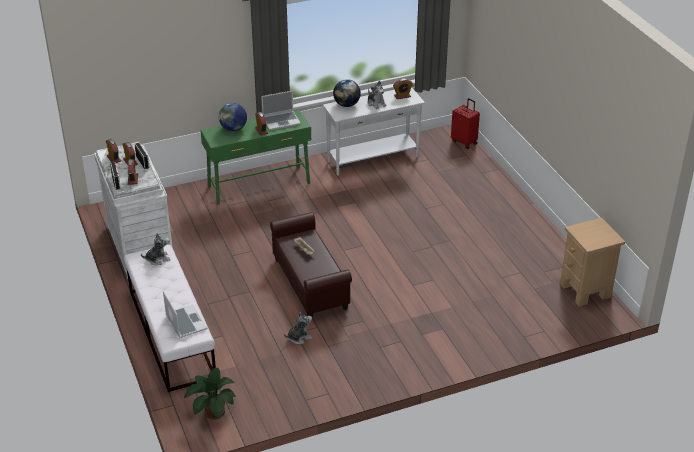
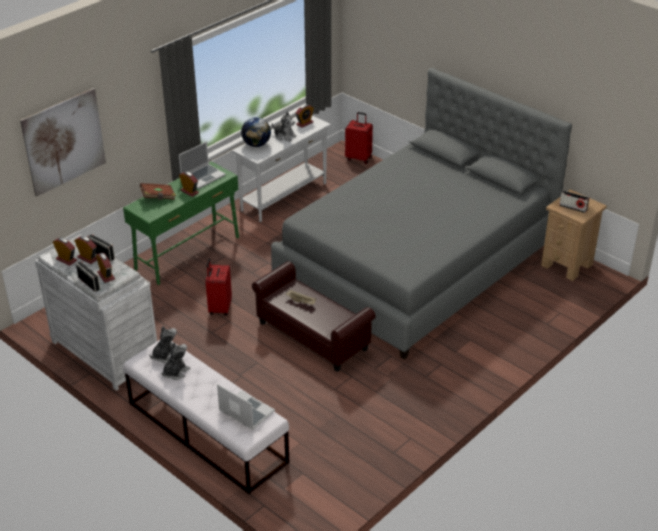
camera: 25 degrees left, 0 degrees up
(151, 61) = (64, 141): none -> picture
(213, 412) = (311, 498): potted plant -> none
(233, 129) = (158, 197): globe -> brown book
(252, 238) = (219, 308): none -> red suitcase
(299, 337) = (341, 392): plush toy -> plush toy (175, 372)
(446, 249) = (417, 263): none -> grey bed
(589, 235) = (573, 208): none -> radio

